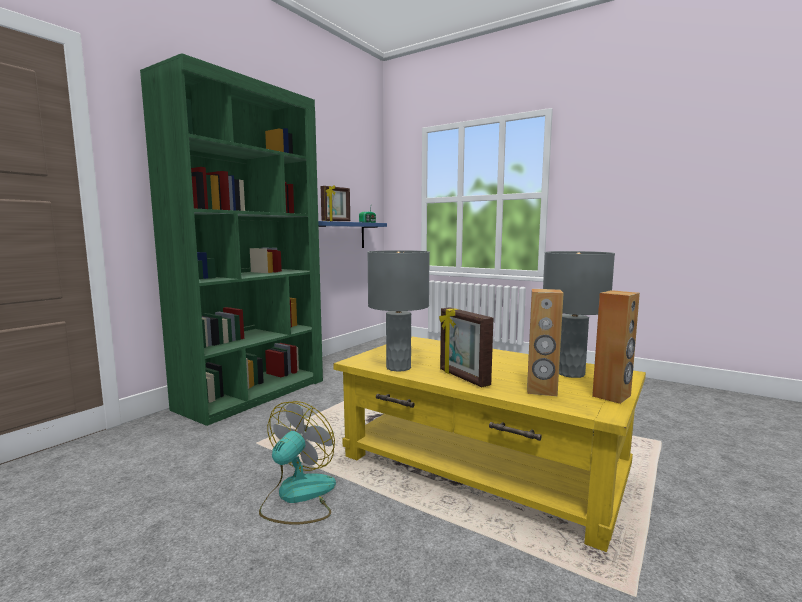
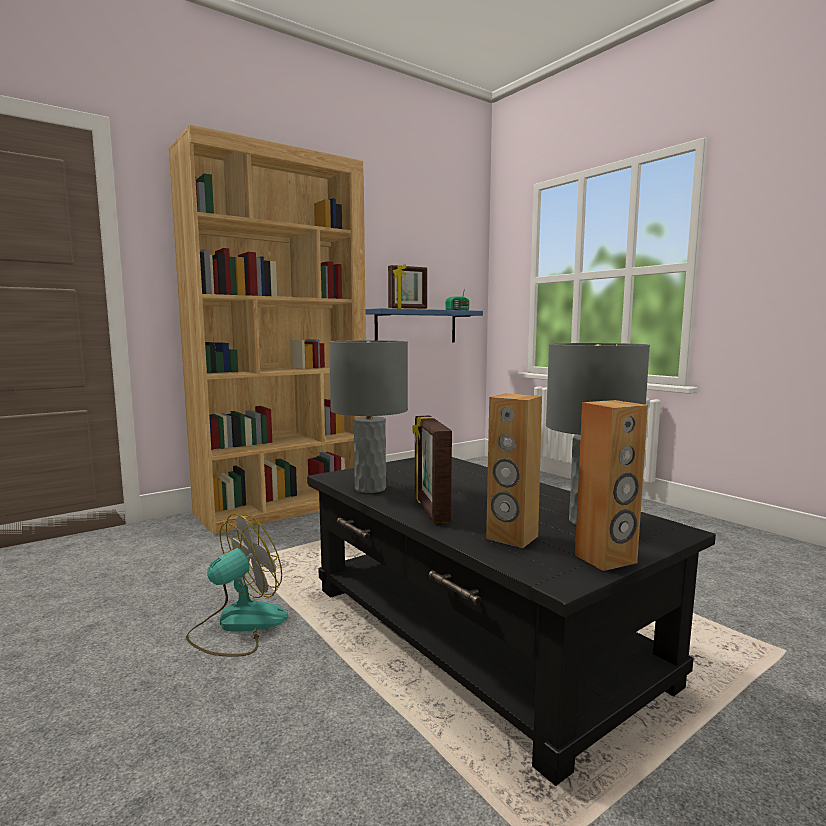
camera: 20 degrees right, 0 degrees up
(253, 394) = (284, 507): green bookcase -> brown bookcase
(482, 465) = (476, 633): yellow coffee table -> black coffee table

